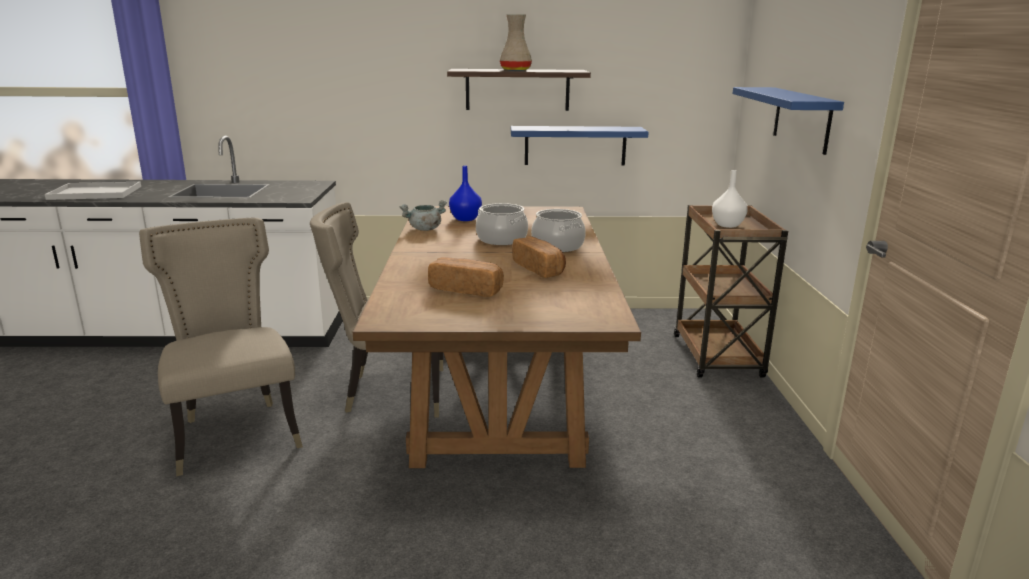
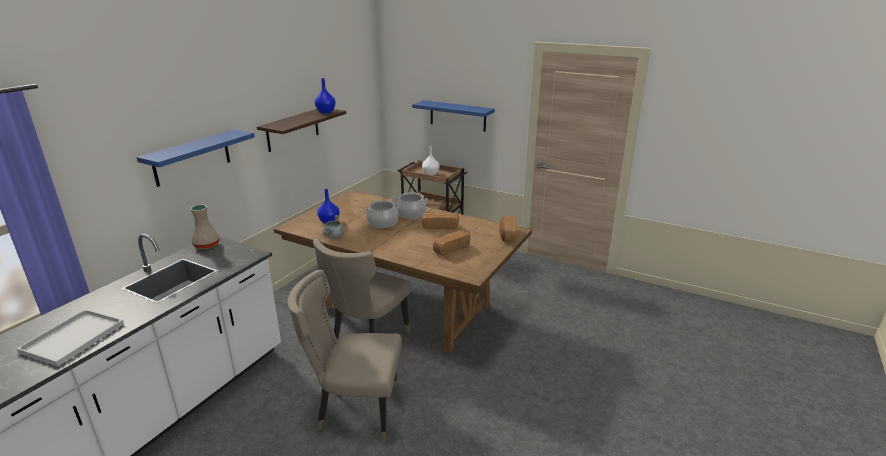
camera: 60 degrees left, 5 degrees up
(516, 70) = (305, 118): beige vase -> beige vase (207, 245)
(563, 70) = (325, 112): none -> blue vase
(575, 145) = (323, 154): blue shelf -> blue shelf (192, 157)
(579, 316) = (507, 235): none -> bread

